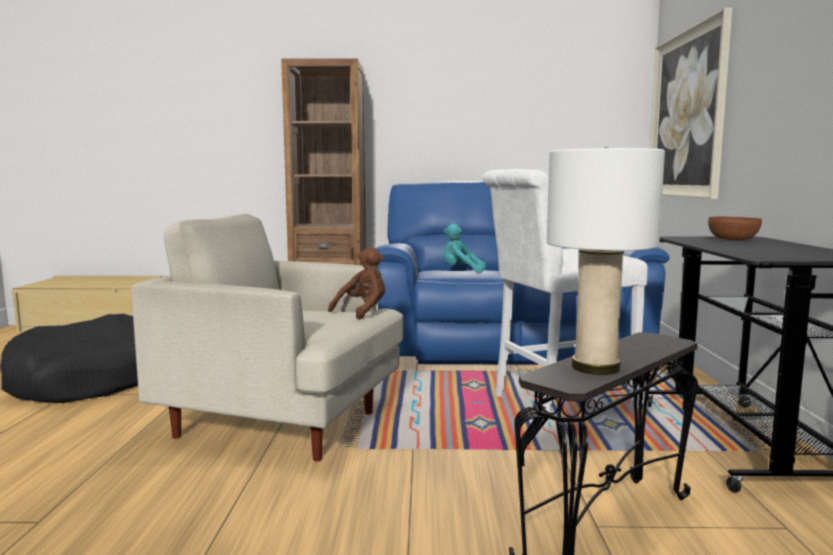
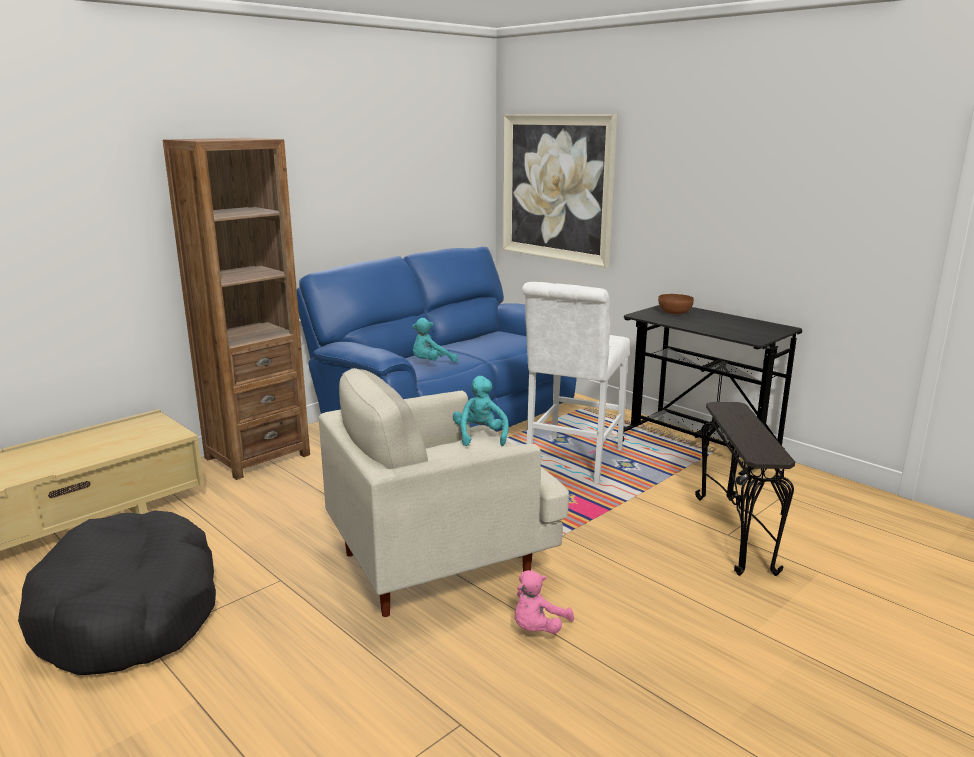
camera: 45 degrees left, 10 degrees up
(230, 497) = (537, 628): none -> pink plush toy
(363, 311) = (480, 436): brown plush toy -> turquoise plush toy
(595, 368) = (759, 441): white table lamp -> none

